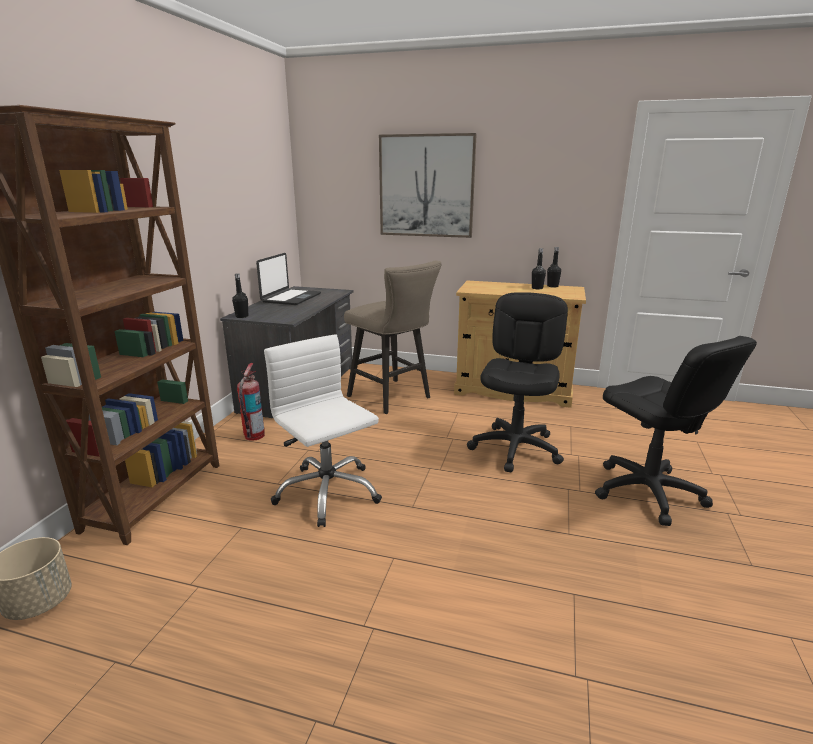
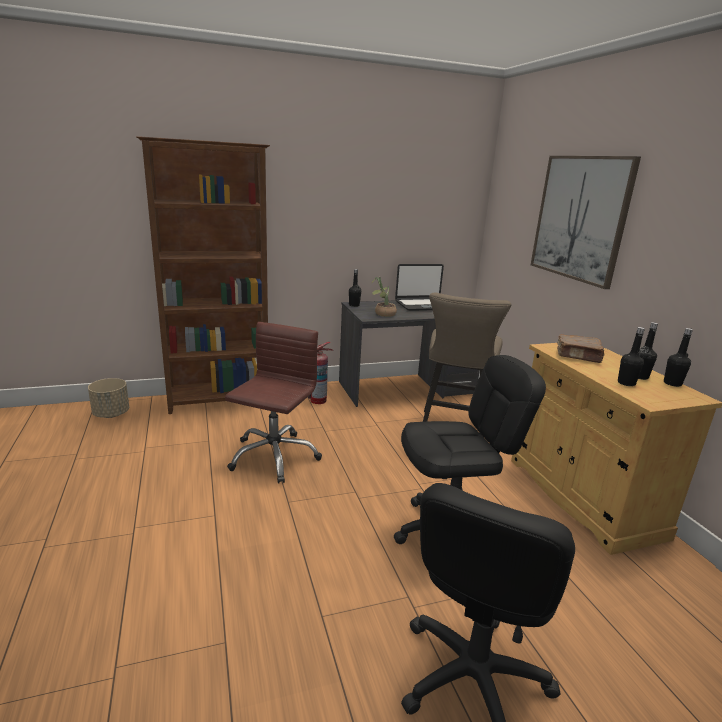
camera: 55 degrees right, 0 degrees up
(287, 314) = (382, 314): none -> potted plant
(327, 493) = (273, 456): white office chair -> brown office chair
(492, 289) = (578, 356): none -> brown book
(544, 293) = (626, 383): none -> black bottle

